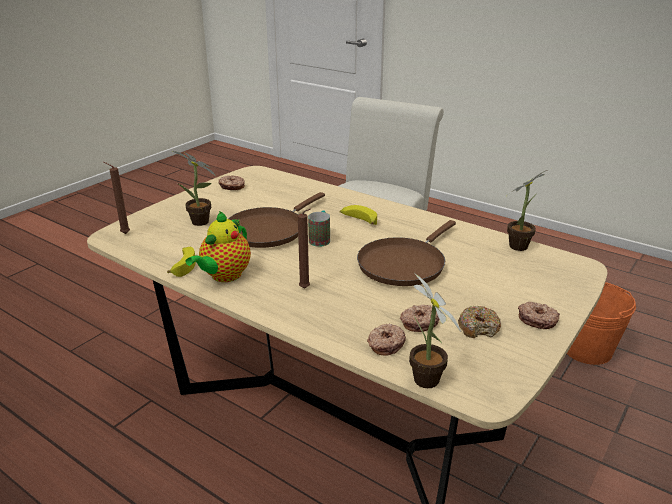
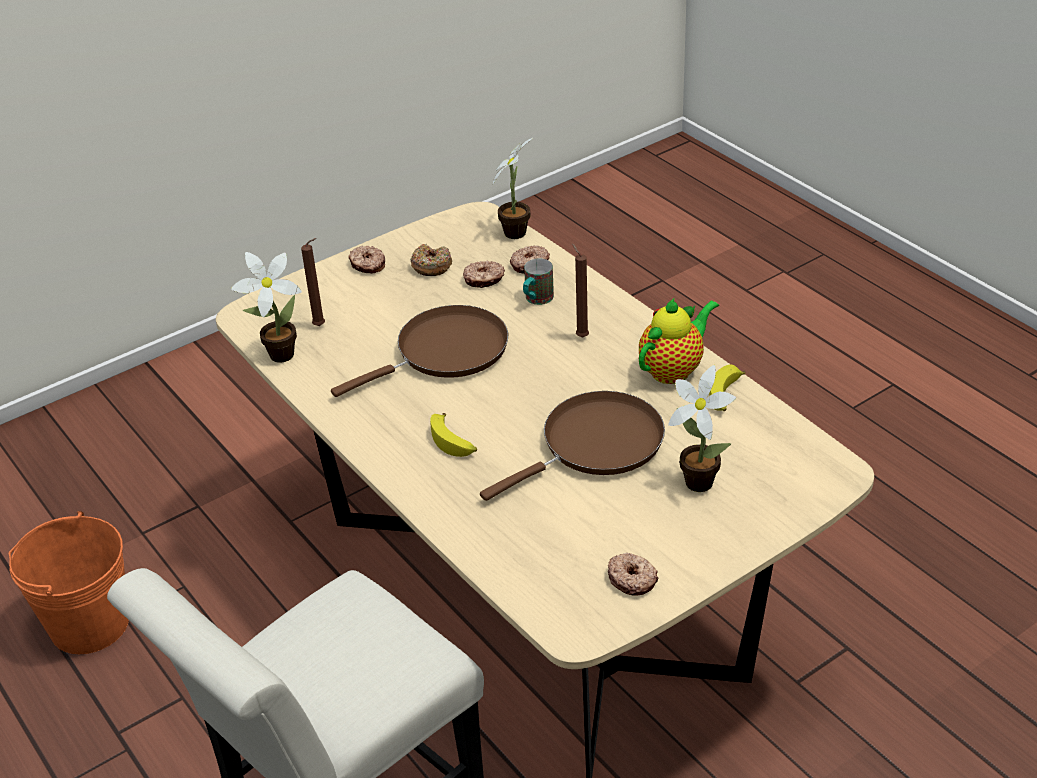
camera: 160 degrees left, 10 degrees up
(124, 234) = (818, 475): brown candle -> brown candle (321, 326)
(320, 239) = (528, 412): mug -> mug (536, 300)

